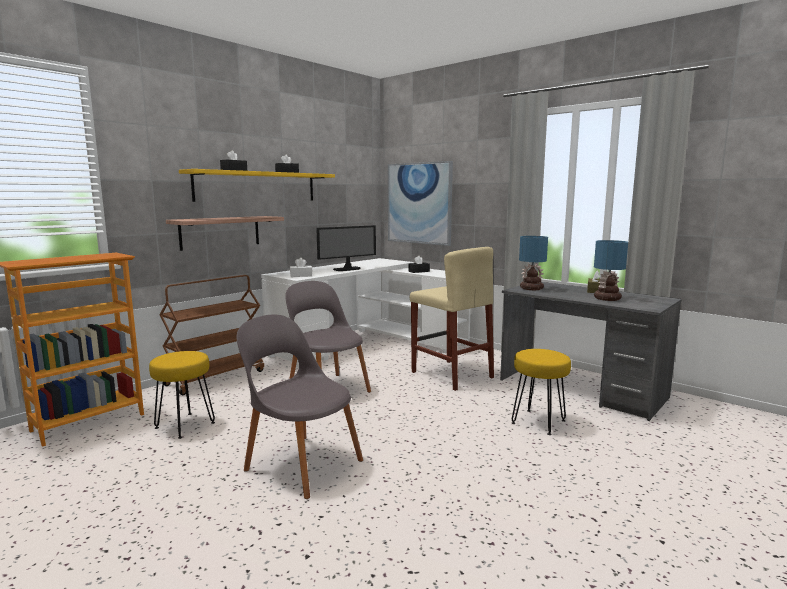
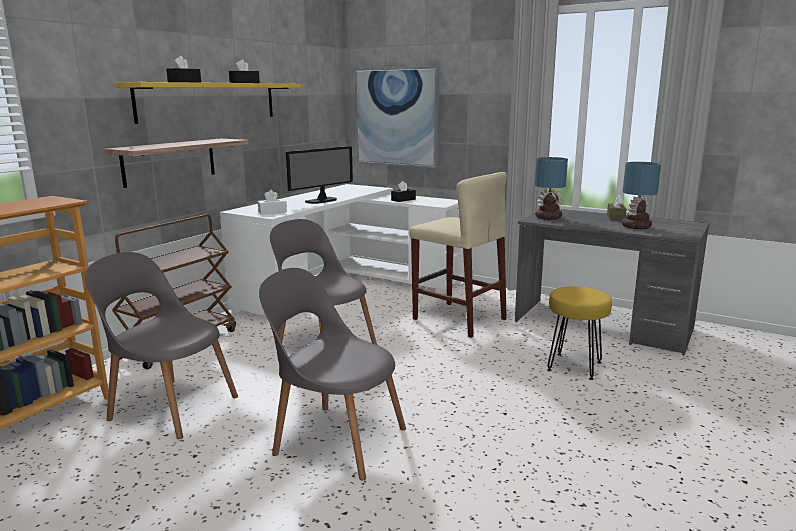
camera: 10 degrees left, 5 degrees up
(185, 425) = (170, 406): yellow stool -> grey chair

